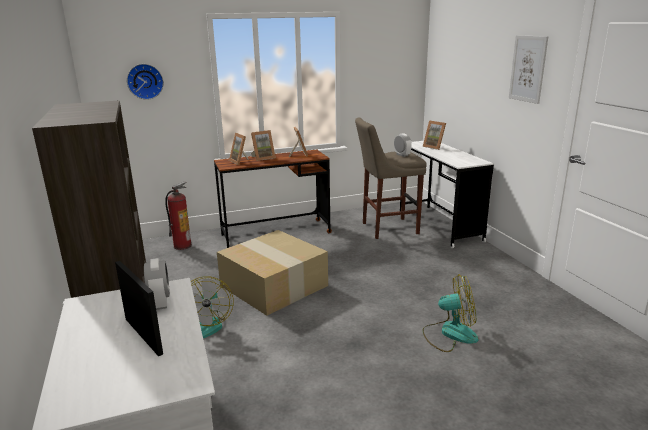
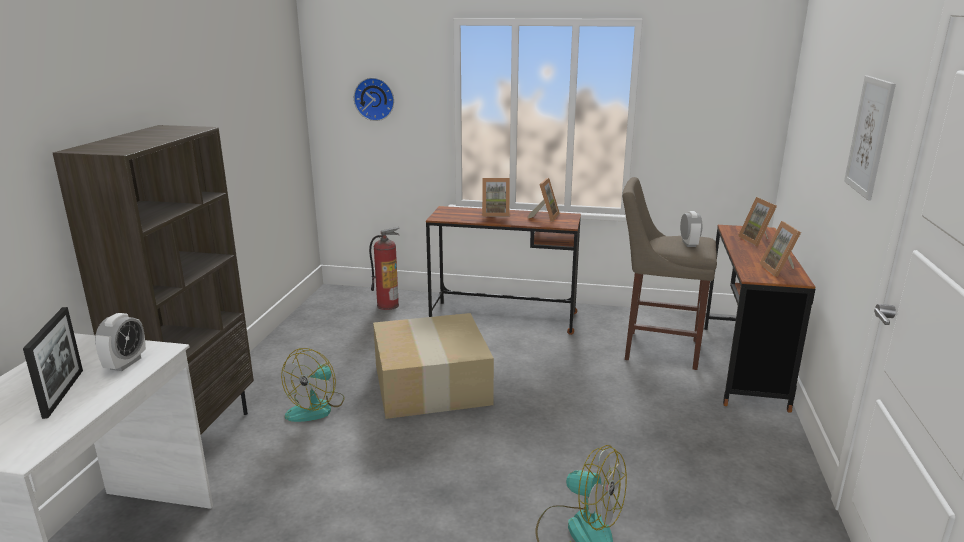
camera: 30 degrees right, 0 degrees up
(240, 161) = (463, 214): picture frame -> picture frame (780, 270)
(439, 225) = (743, 366): white desk -> brown desk

